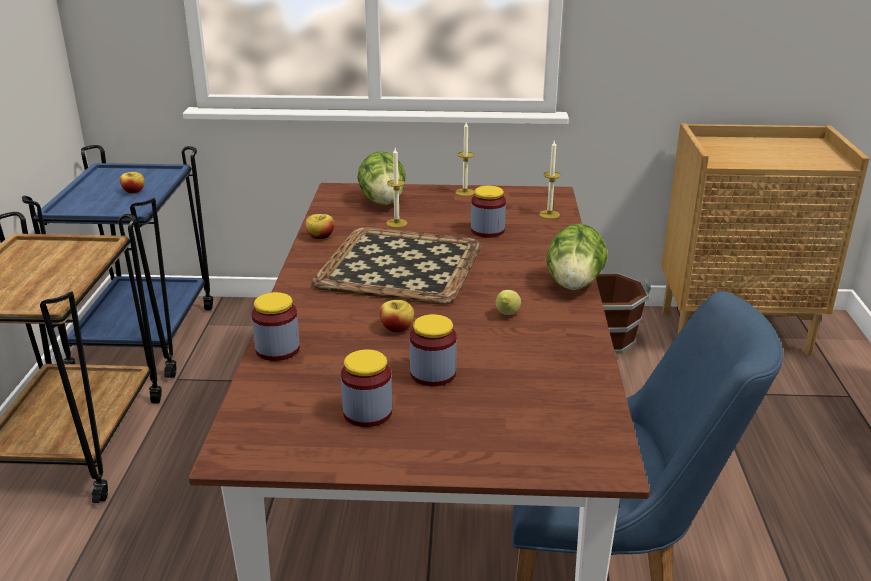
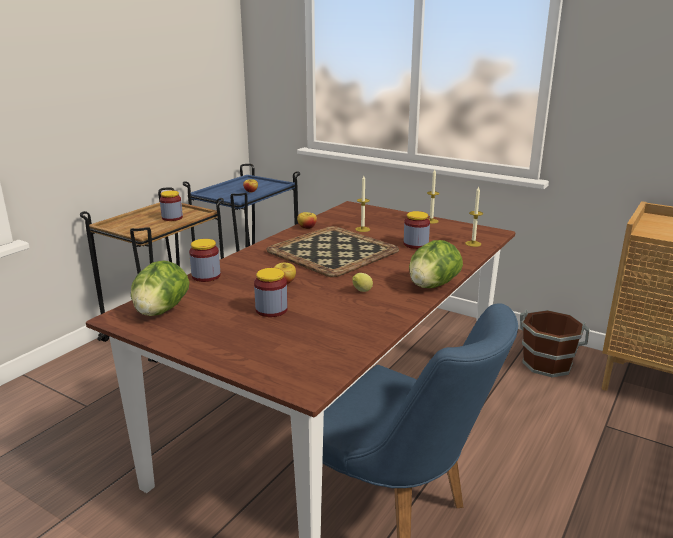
camera: 30 degrees right, 5 degrees down
(367, 413) = (208, 318): jar -> jar (172, 218)
(383, 201) = (370, 217): lettuce -> lettuce (161, 311)

